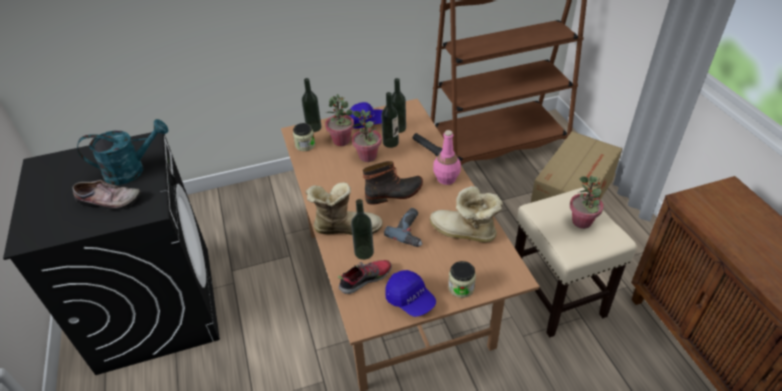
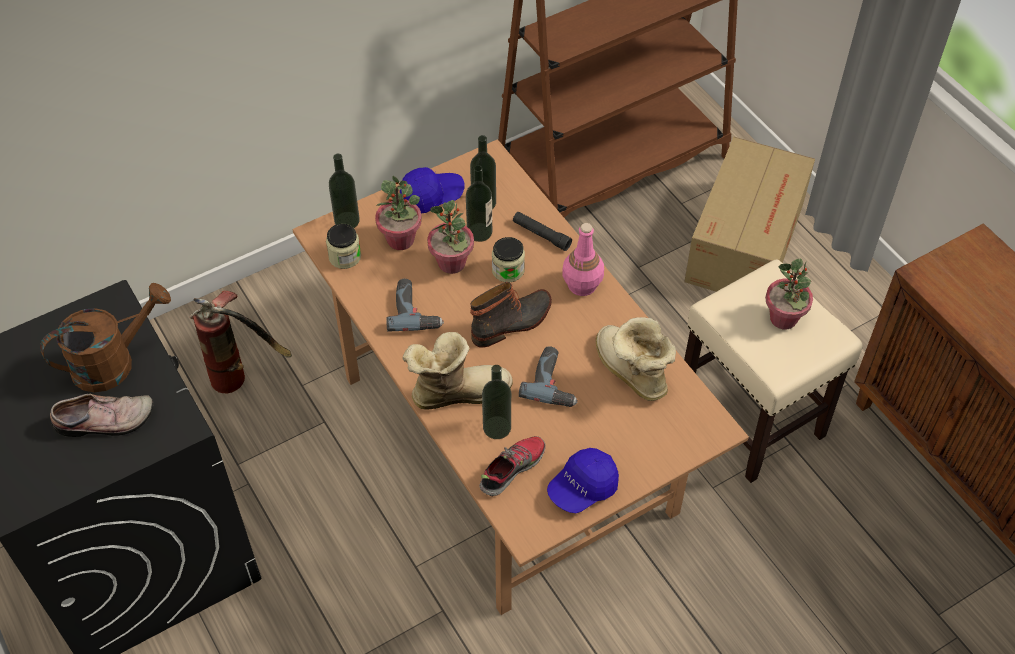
camera: 15 degrees left, 10 degrees up
(132, 170) = (114, 362): turquoise watering can -> brown watering can
(253, 223) = (242, 374): none -> fire extinguisher
(336, 178) = (415, 310): none -> power drill
(410, 300) = (582, 488): blue cap -> blue cap turned 105 degrees clockwise
(461, 287) = (646, 457): jar -> jar (508, 270)
(464, 233) = (630, 373): boot -> boot turned 45 degrees clockwise

